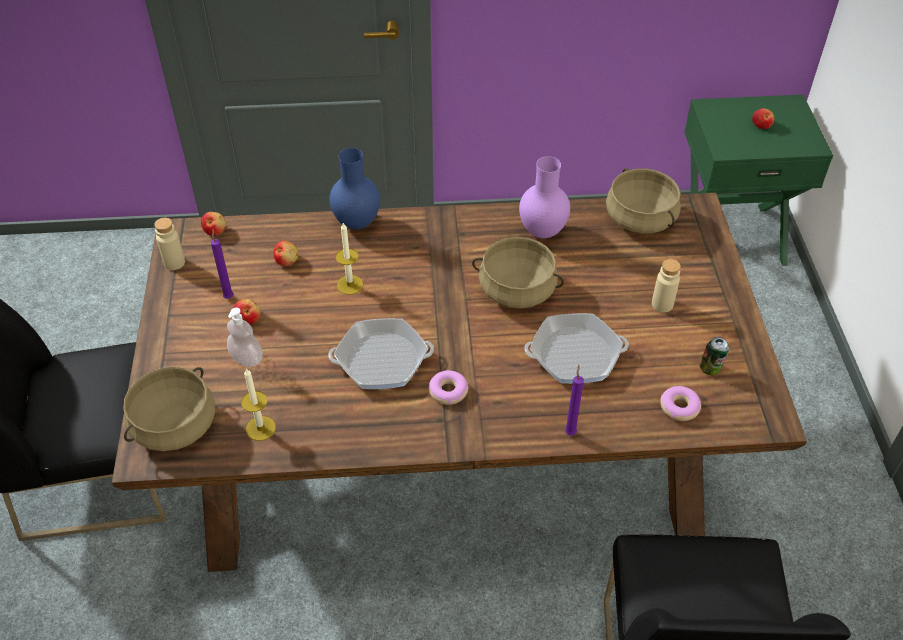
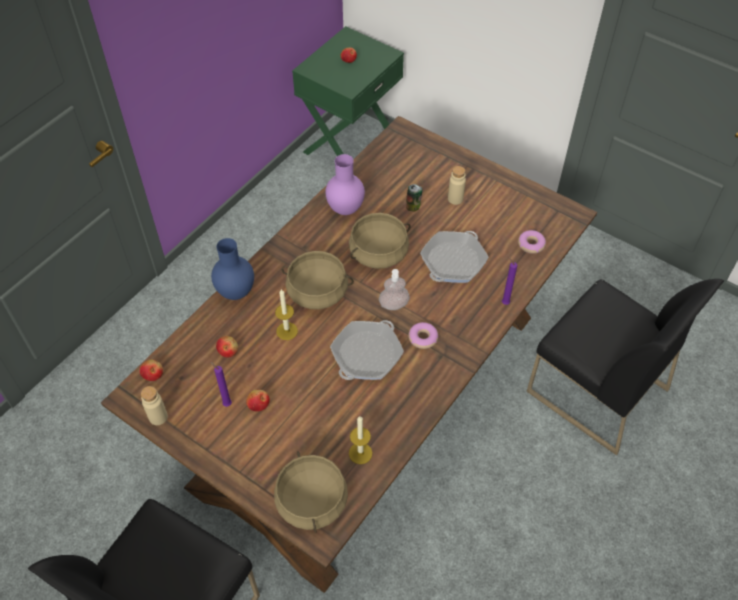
camera: 50 degrees left, 5 degrees up
(247, 358) = (293, 426): soap dispenser -> soap dispenser (393, 304)
(641, 218) = (383, 160): beige cooking pot -> beige cooking pot (318, 292)
(711, 368) = (518, 213): can -> can (413, 207)

